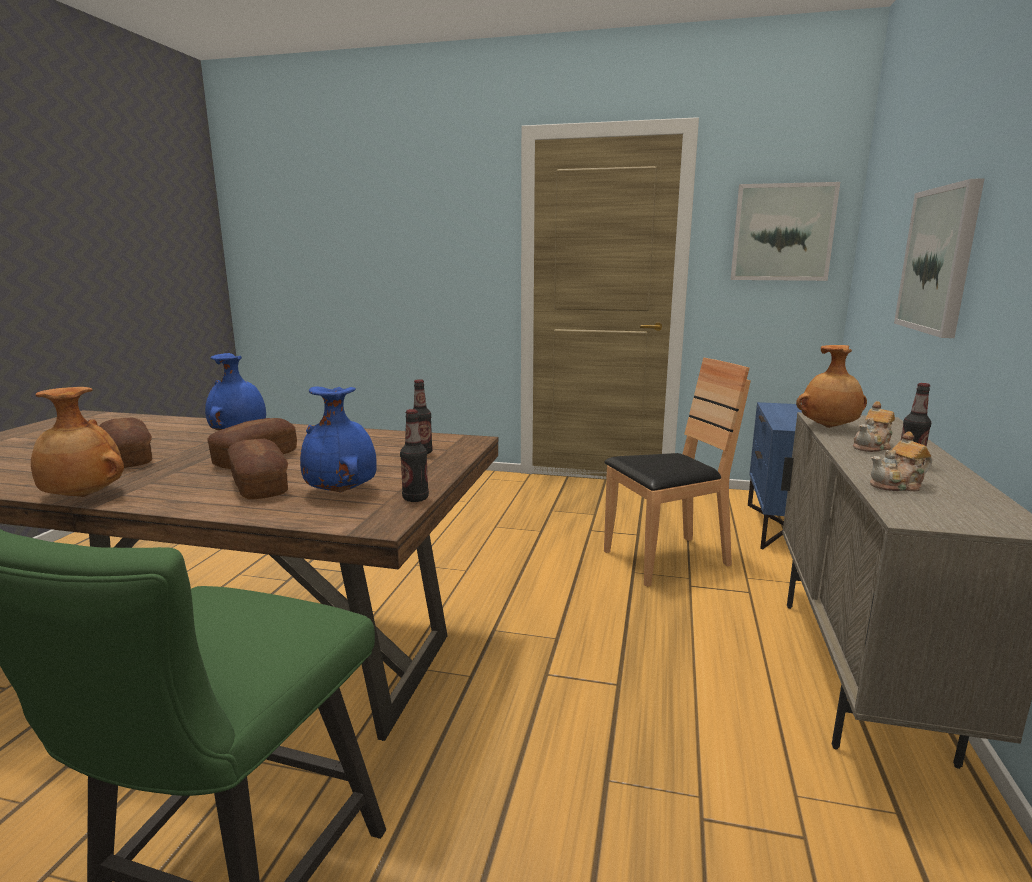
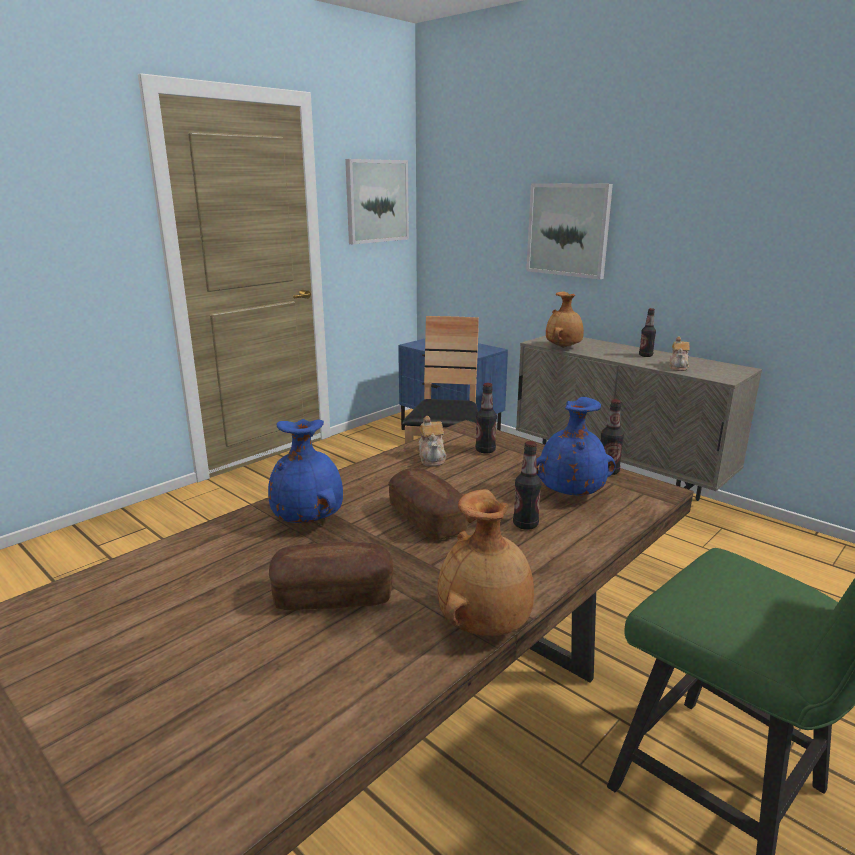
camera: 60 degrees left, 5 degrees up
(259, 485) = (525, 524): bread -> bottle
(872, 447) = (610, 352): teapot -> teapot (432, 458)

